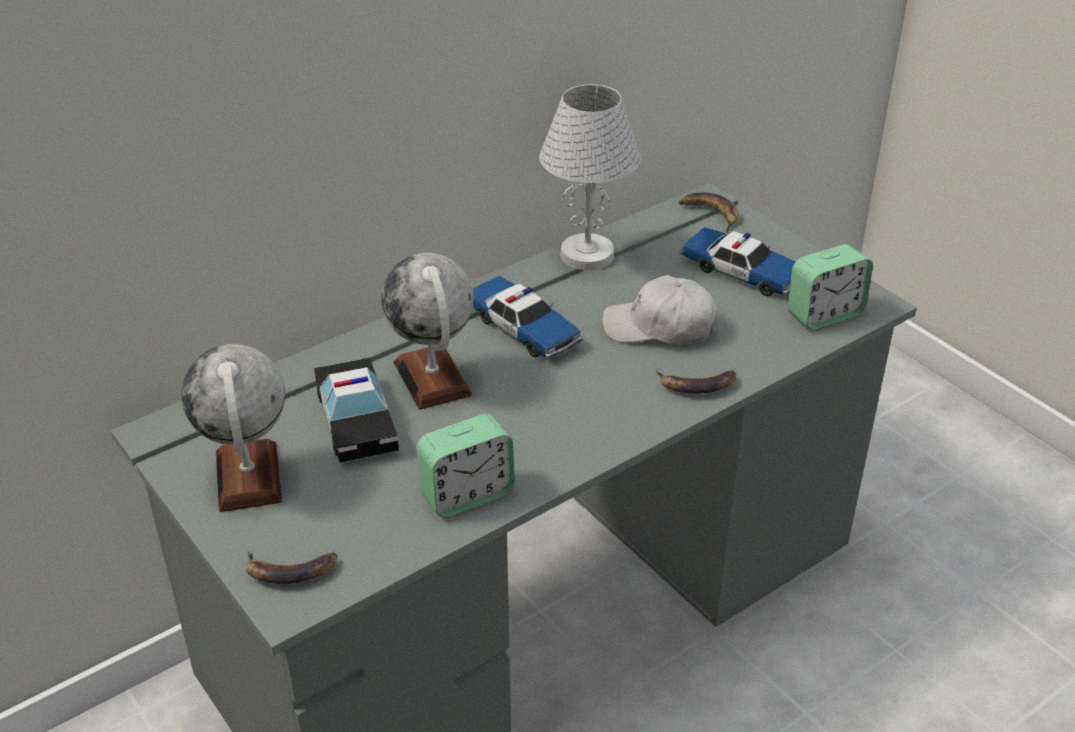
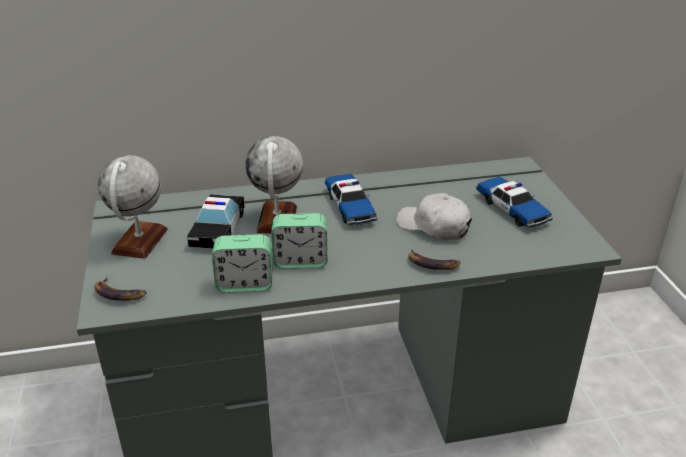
camera: 25 degrees right, 5 degrees down
(586, 254) = (420, 177): white table lamp -> none
(710, 214) = (516, 173): banana -> none
(825, 314) = (550, 246): alarm clock -> alarm clock (300, 261)

